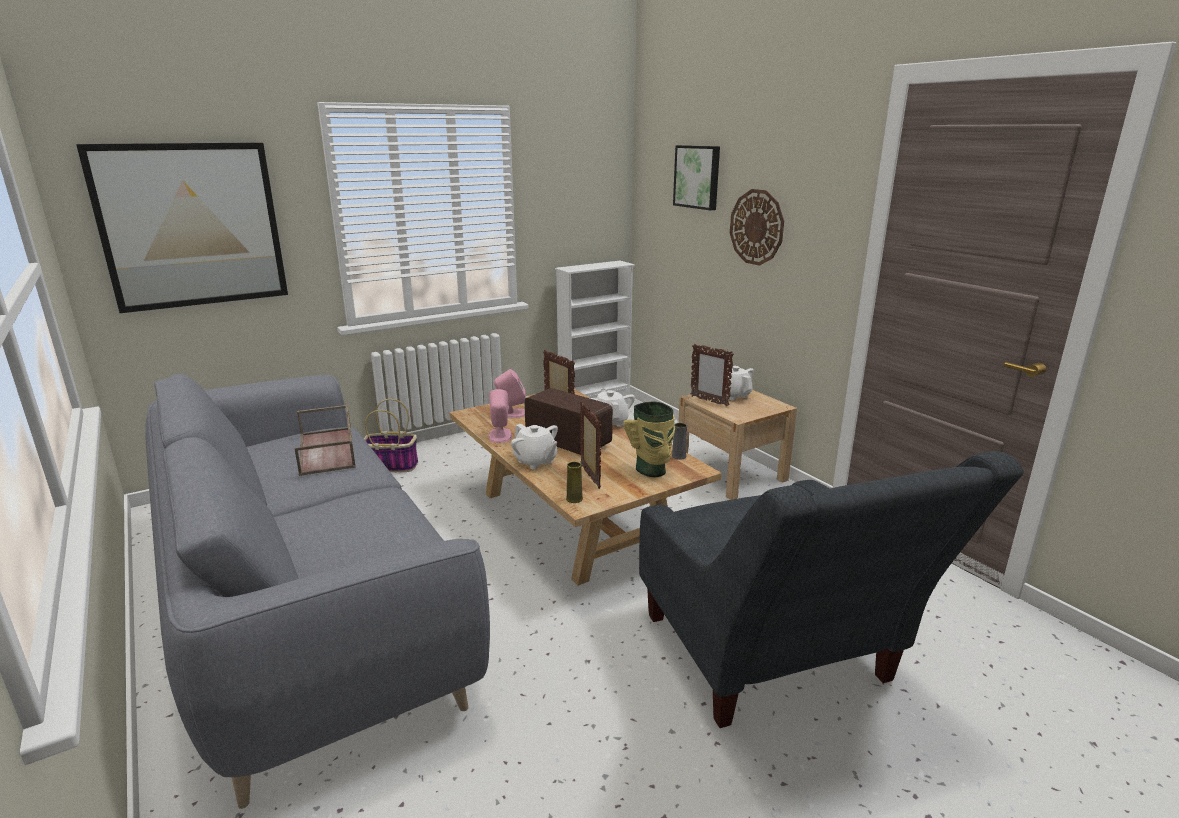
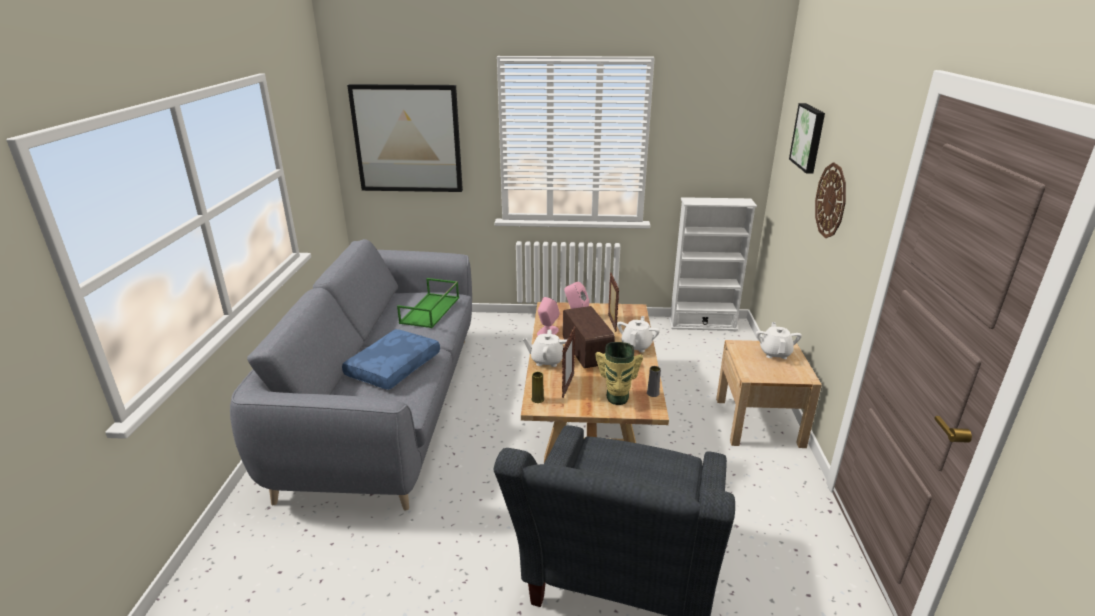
camera: 35 degrees right, 5 degrees up
(328, 451) = (430, 310): brown tray -> green tray
(353, 523) = (393, 366): none -> blue pillow
(391, 466) = (513, 327): basket -> none
(535, 461) = (547, 360): white teapot -> white teapot turned 105 degrees clockwise
(709, 401) = (745, 352): picture frame -> none

